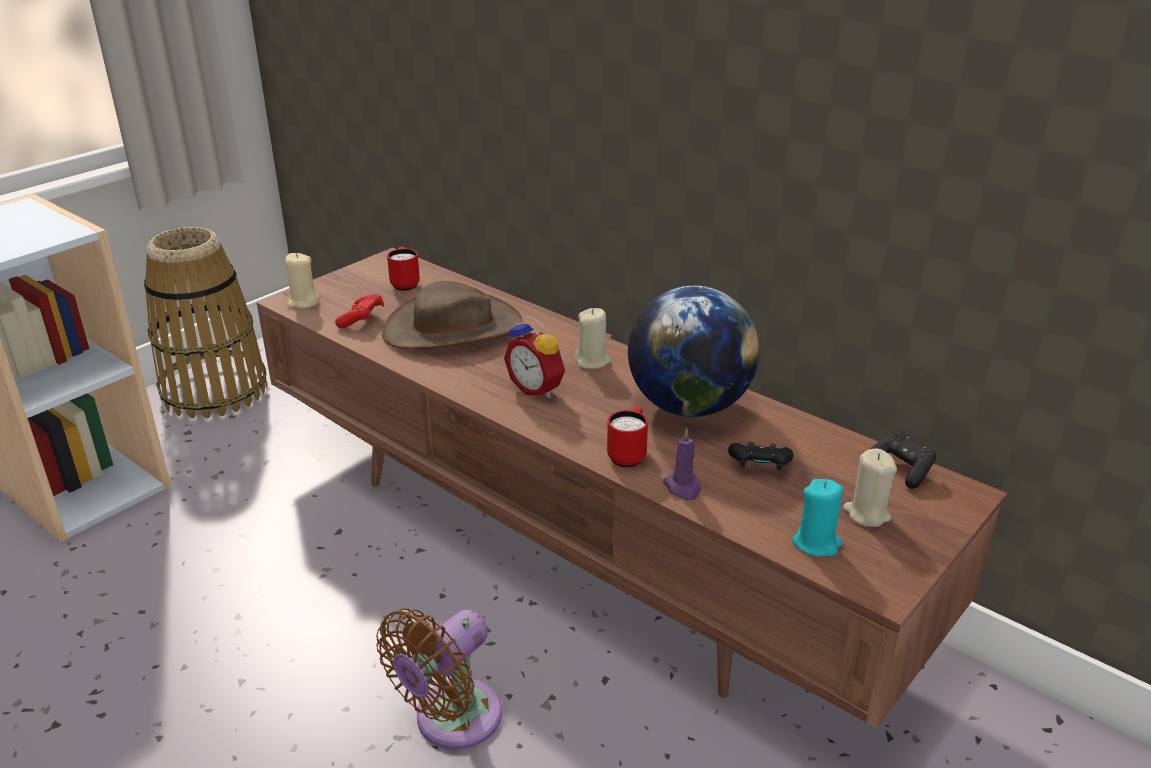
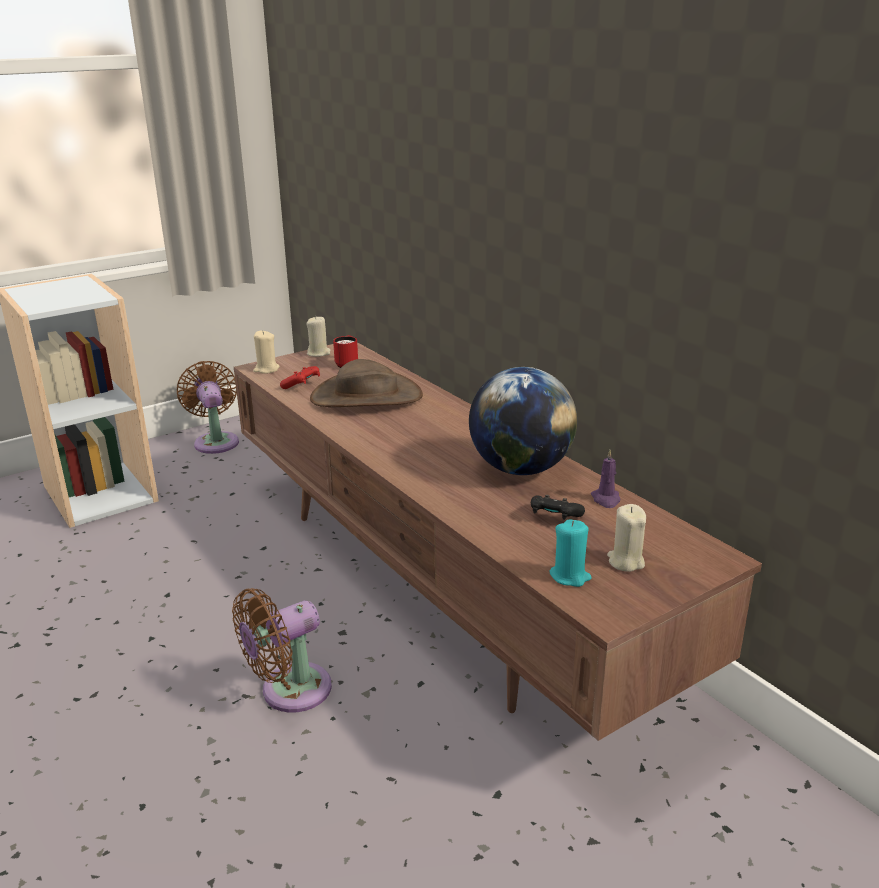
camera: 15 degrees right, 5 degrees down
(214, 391) = (216, 441): basket -> brown fan
(538, 388) = (408, 443): alarm clock -> none
(592, 361) = (461, 429): beige candle -> beige candle (319, 353)
(628, 455) = (452, 496): red mug -> none
(683, 488) = (483, 524): purple candle -> purple candle (606, 499)
(901, 469) = (675, 534): black game controller -> none

